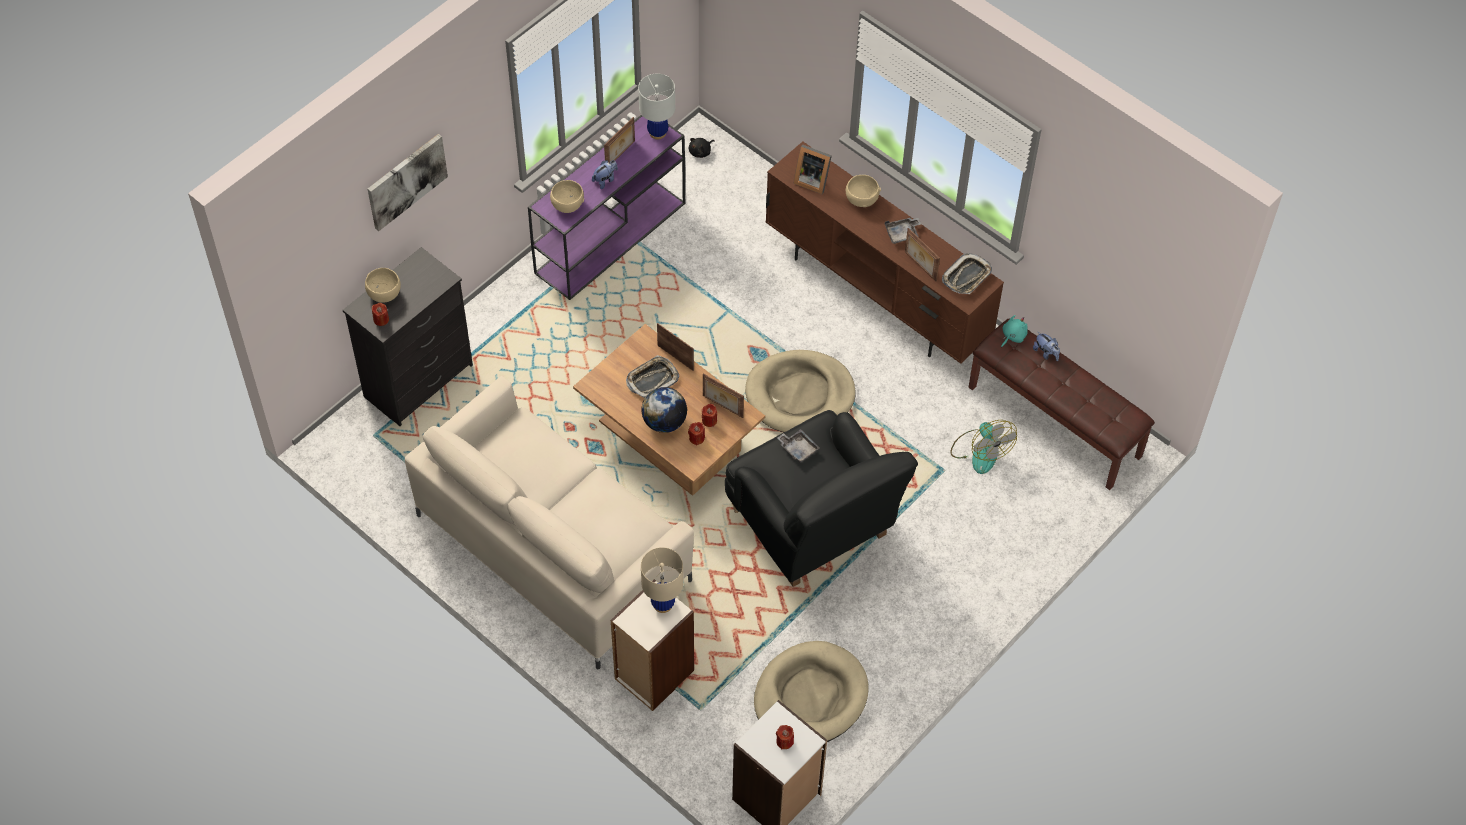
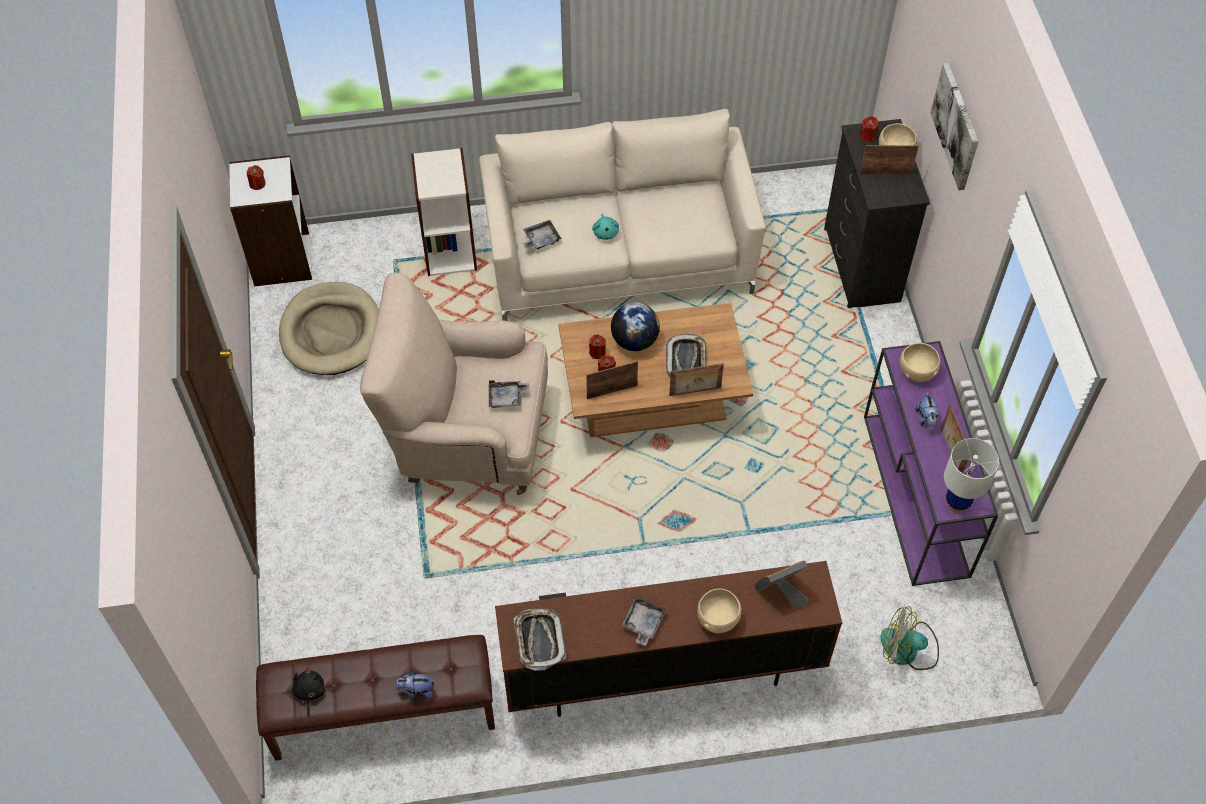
camera: 130 degrees right, 0 degrees up
(633, 533) = (541, 239): none -> grey tray
(663, 604) = (441, 184): beige table lamp -> none
(701, 152) = (973, 647): black plush toy -> black plush toy (309, 692)
(800, 395) = (606, 523): beige dog bed -> none
(813, 528) = (468, 437): black armchair -> beige armchair
(920, 266) = (589, 607): picture frame -> picture frame (885, 173)
(980, 451) = (415, 623): fan -> fan (908, 649)
(1012, 336) = (463, 677): turquoise plush toy -> turquoise plush toy (605, 232)

